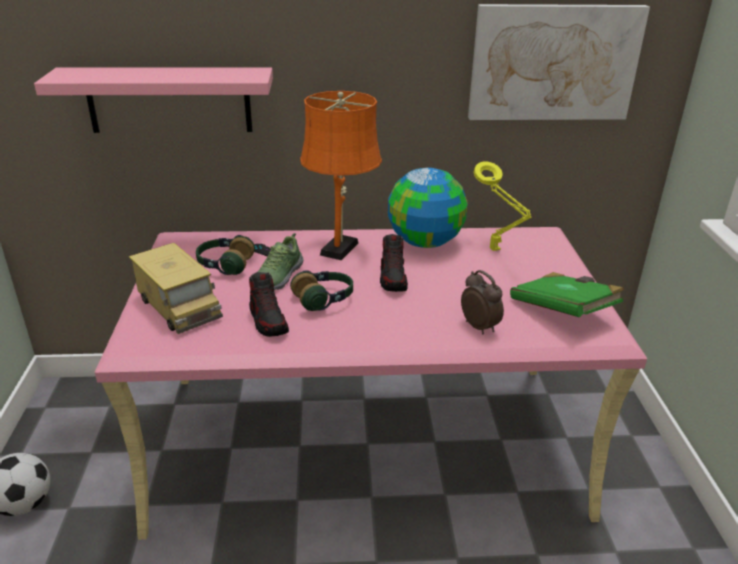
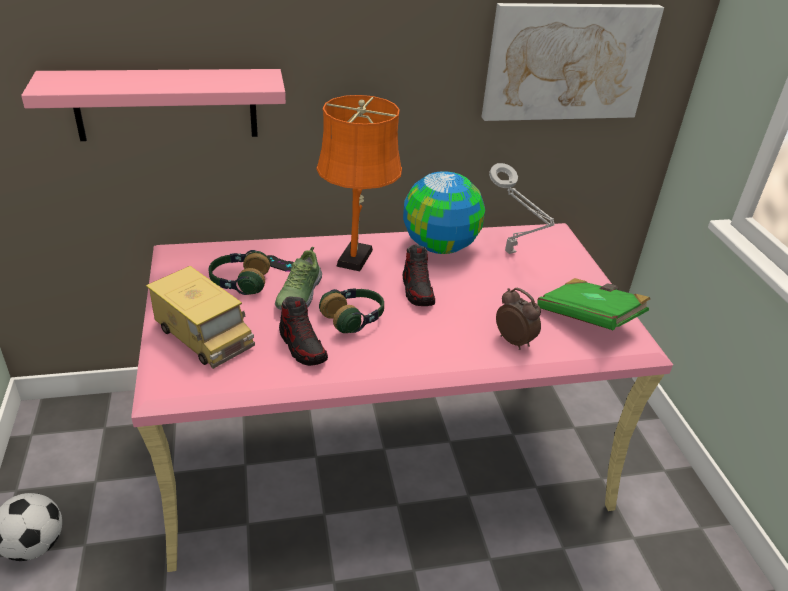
camera: 10 degrees left, 5 degrees up
(496, 251) = (512, 254): yellow table lamp -> grey table lamp

